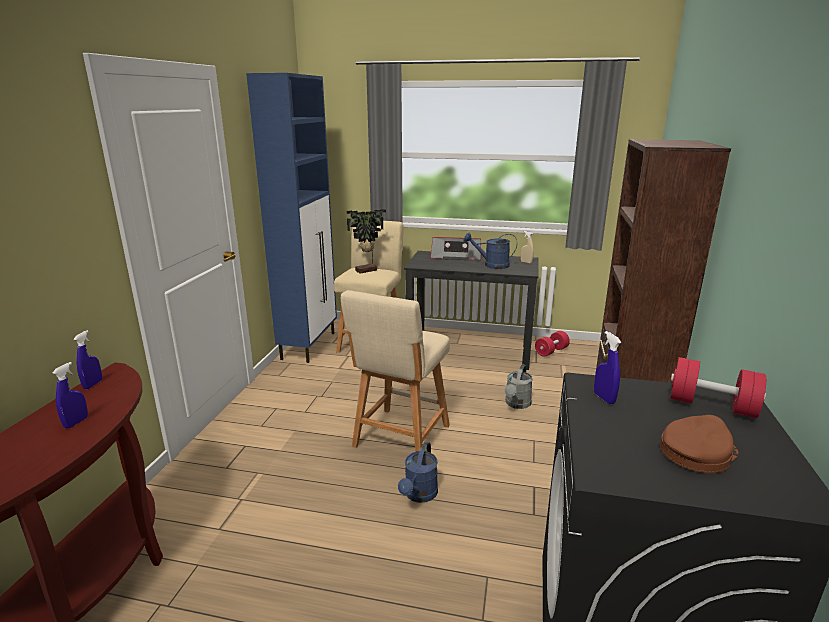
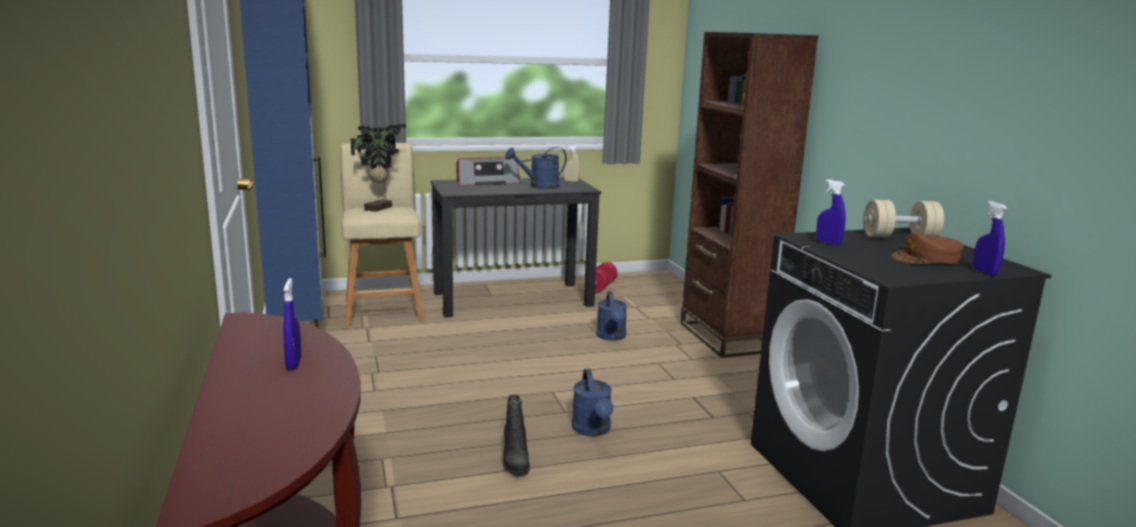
camera: 30 degrees left, 5 degrees down
(93, 384) = (241, 334): blue spray bottle -> blue spray bottle (984, 272)
(336, 506) = (514, 461): none -> black boot
(399, 438) = (520, 390): beige stool -> none
(517, 404) = (612, 337): grey watering can -> blue watering can
(697, 451) = (927, 258): brown cap -> brown cap turned 135 degrees counterclockwise
(711, 405) = (900, 237): red dumbbell -> beige dumbbell

